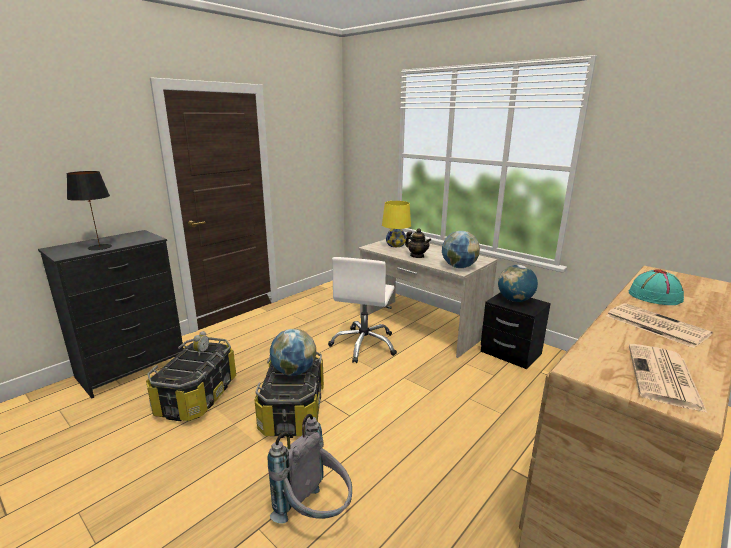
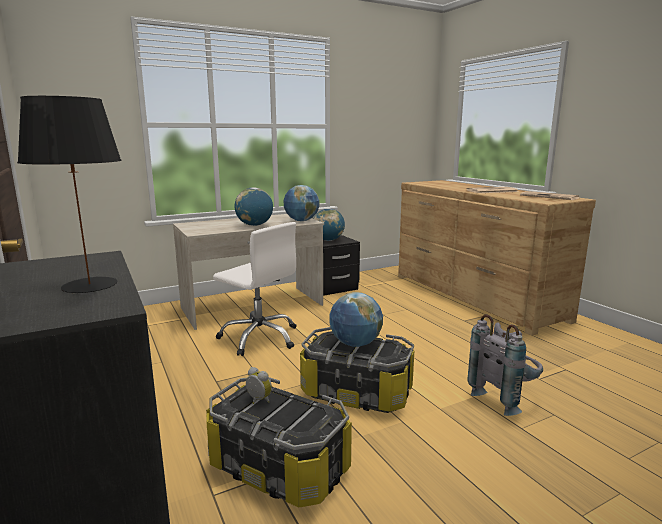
camera: 70 degrees left, 5 degrees down
(395, 245) = (207, 226): yellow table lamp -> none
(417, 256) = (254, 225): teapot -> globe
(655, 296) = (453, 187): turquoise hat -> none

